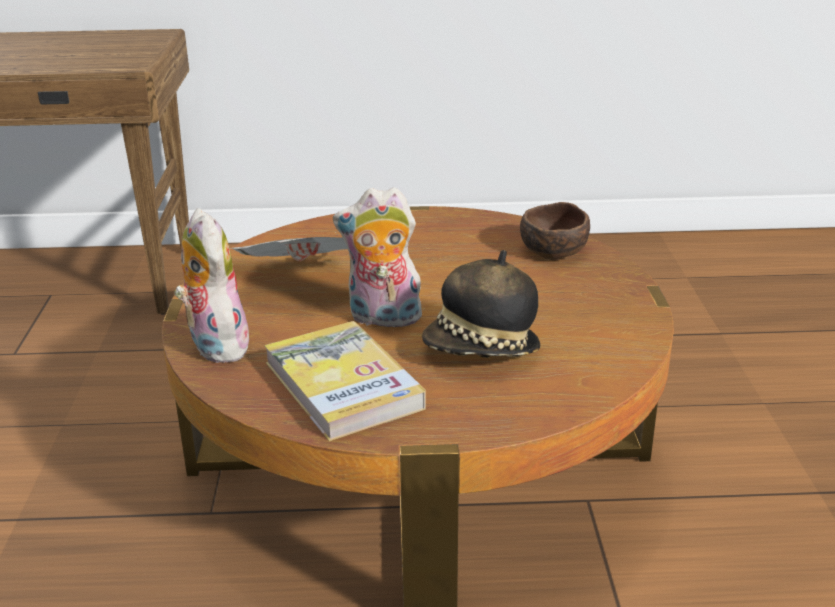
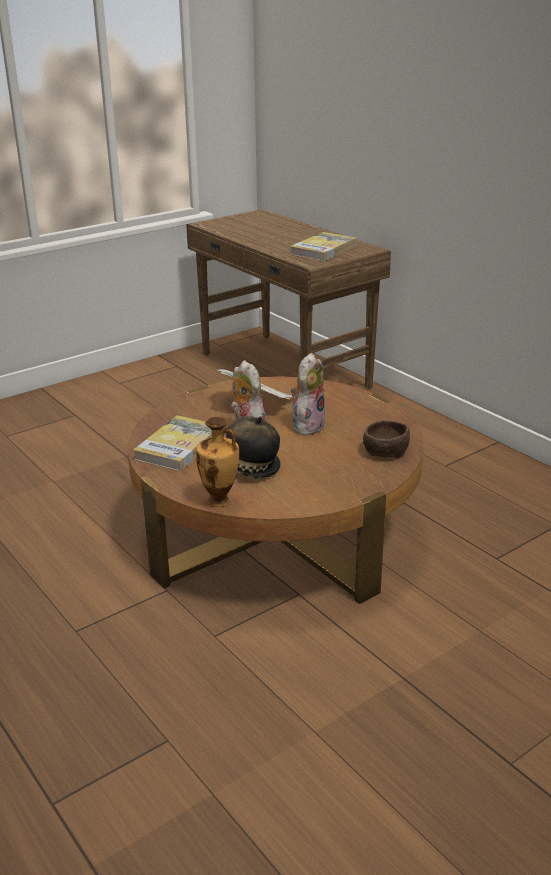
camera: 55 degrees right, 0 degrees up
(98, 50) = (323, 250): none -> book
(214, 345) = (178, 409): plush toy -> plush toy (307, 425)
(560, 405) = (220, 501): none -> vase

